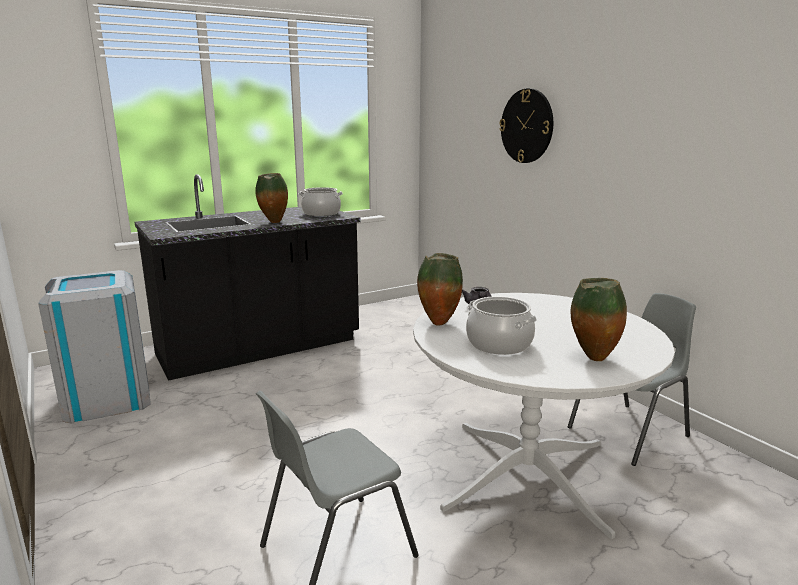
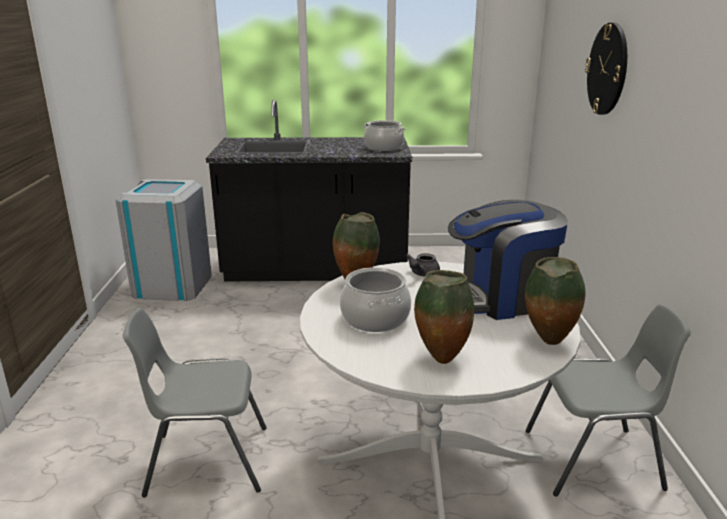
camera: 30 degrees right, 5 degrees up
(274, 222) = (325, 153): vase -> vase (548, 342)
(561, 310) = (499, 298): none -> coffee machine

